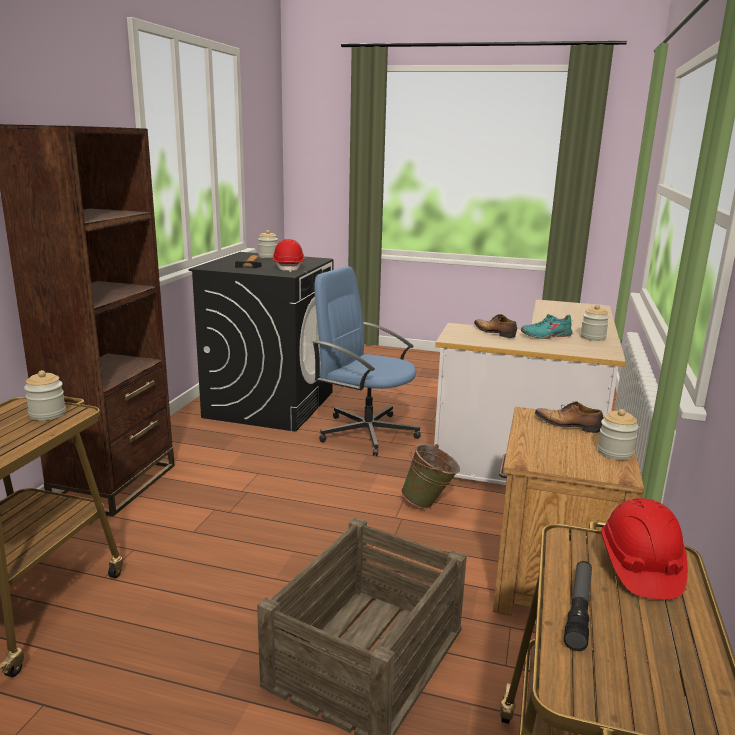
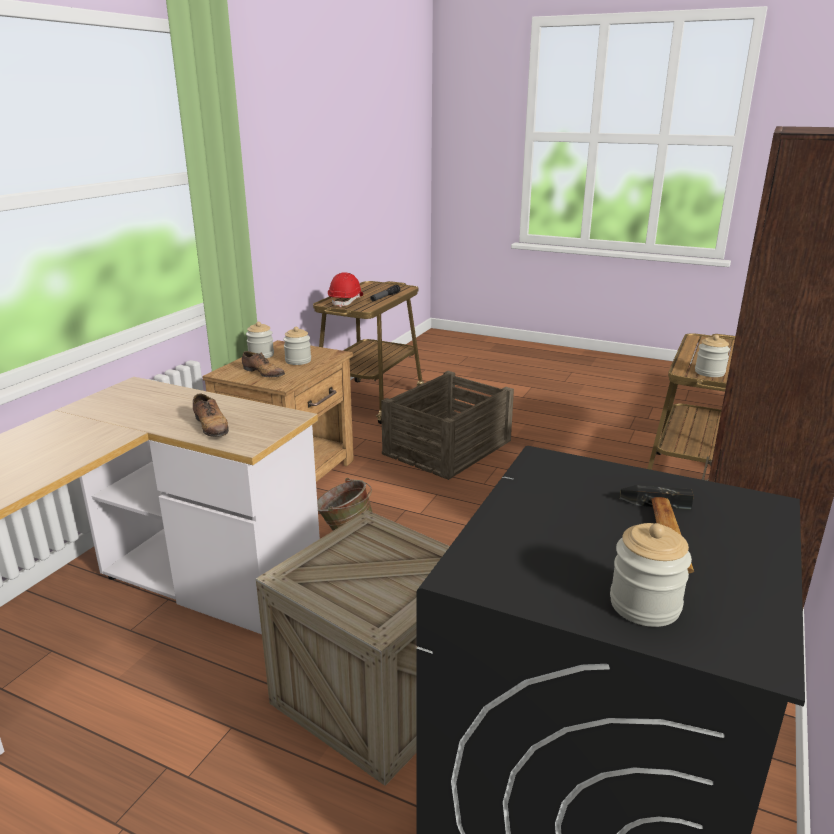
camera: 170 degrees left, 5 degrees up
(289, 268) = (548, 498): red hard hat -> none
(366, 432) = (376, 693): blue office chair -> crate
(546, 336) = (147, 418): turquoise shoe -> none
(592, 337) = (88, 412): jar -> jar (298, 361)

